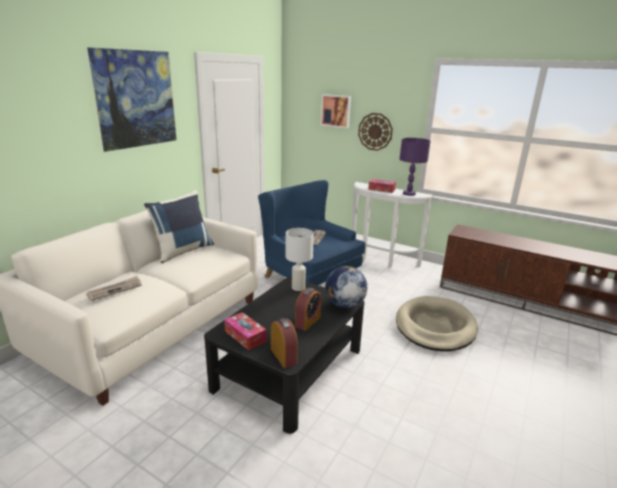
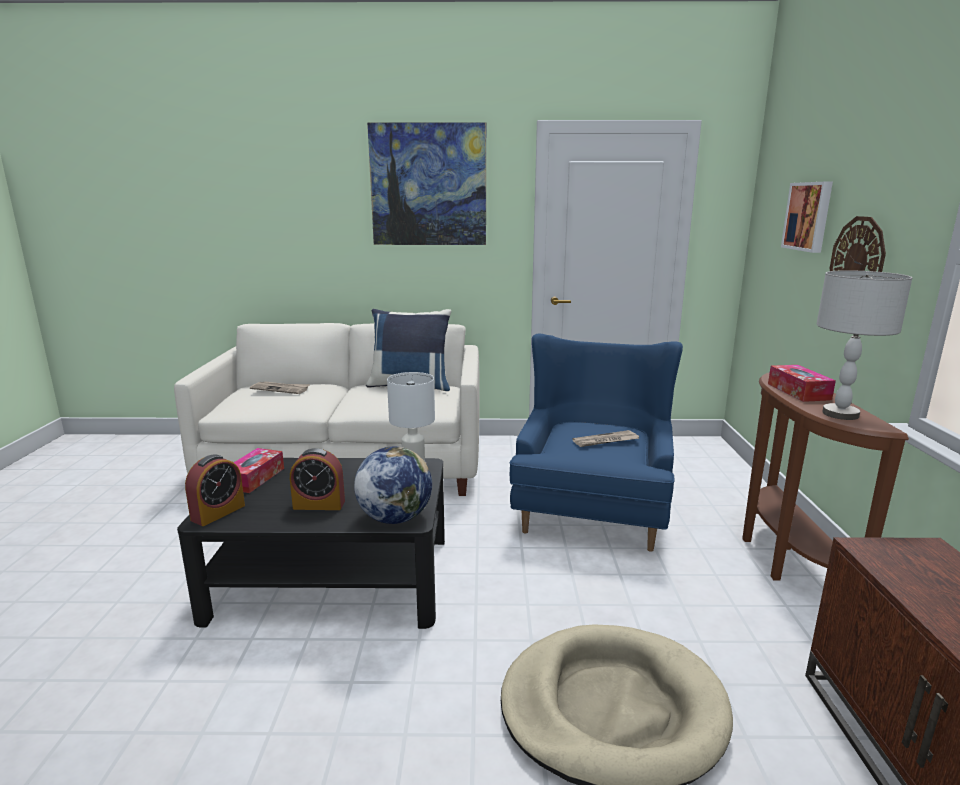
camera: 60 degrees right, 5 degrees down
(381, 260) = (784, 559): white console table -> brown console table
(409, 194) = (841, 414): purple table lamp -> grey table lamp

